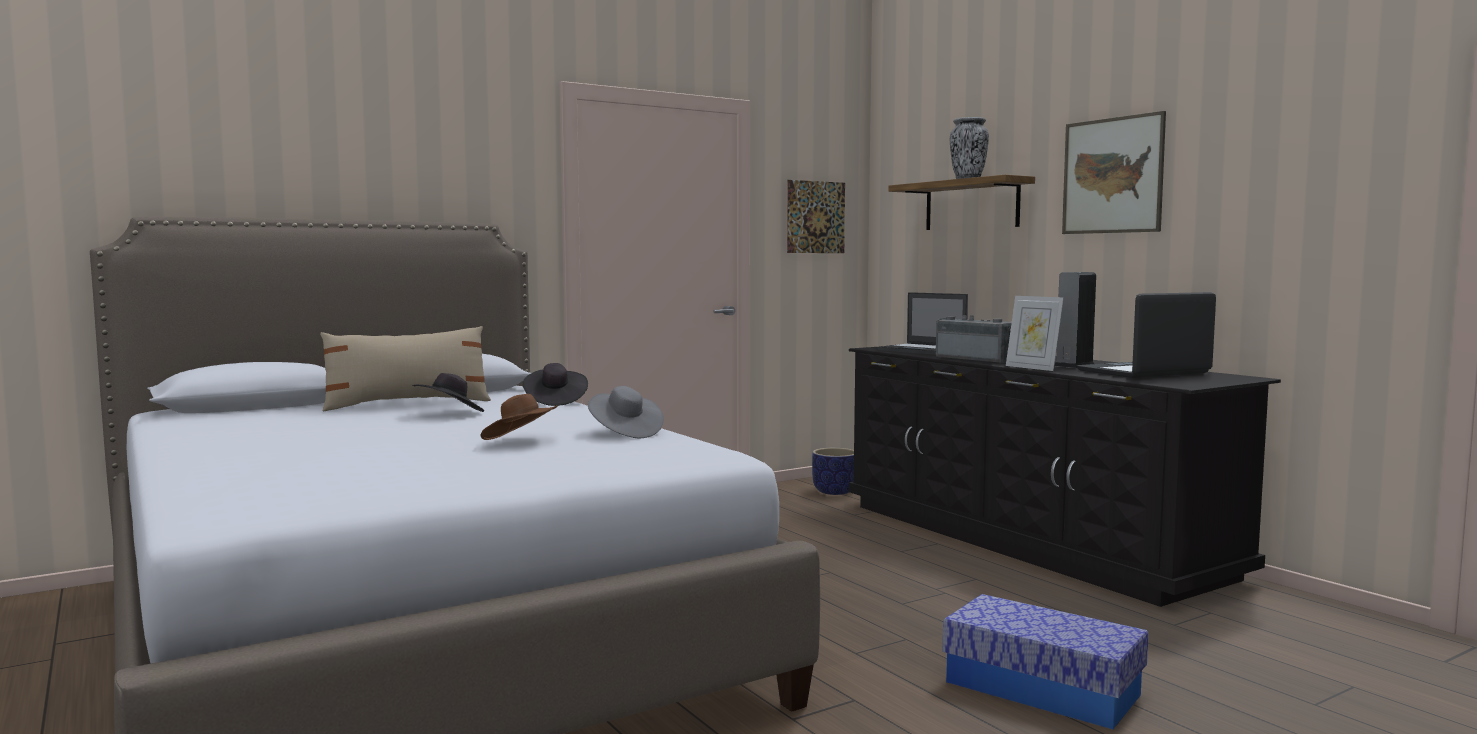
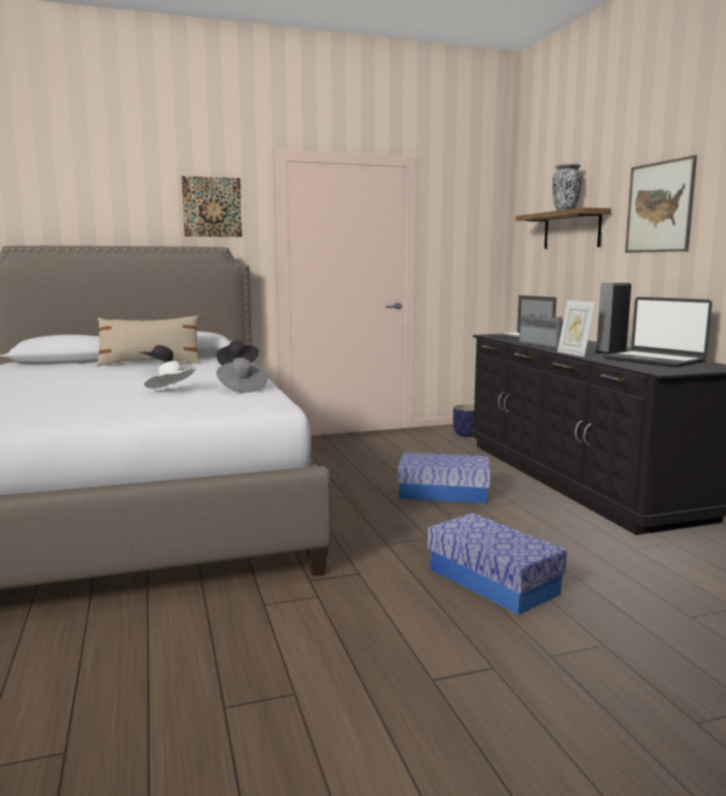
camera: 15 degrees right, 5 degrees up
(521, 442) = (172, 391): brown hat -> white hat
(816, 217) = (468, 239): picture -> picture (212, 207)
(872, 574) = (443, 493): none -> storage box
(1144, 372) = (654, 360): laptop -> laptop turned 120 degrees counterclockwise

